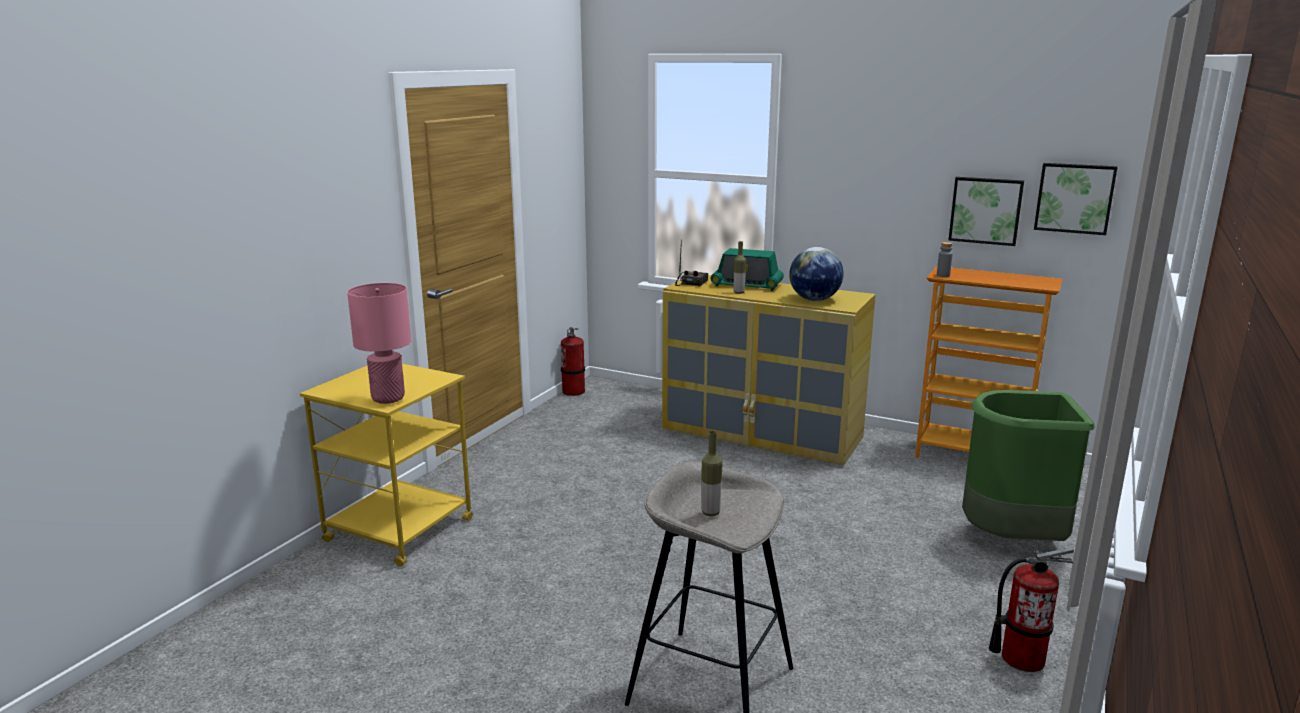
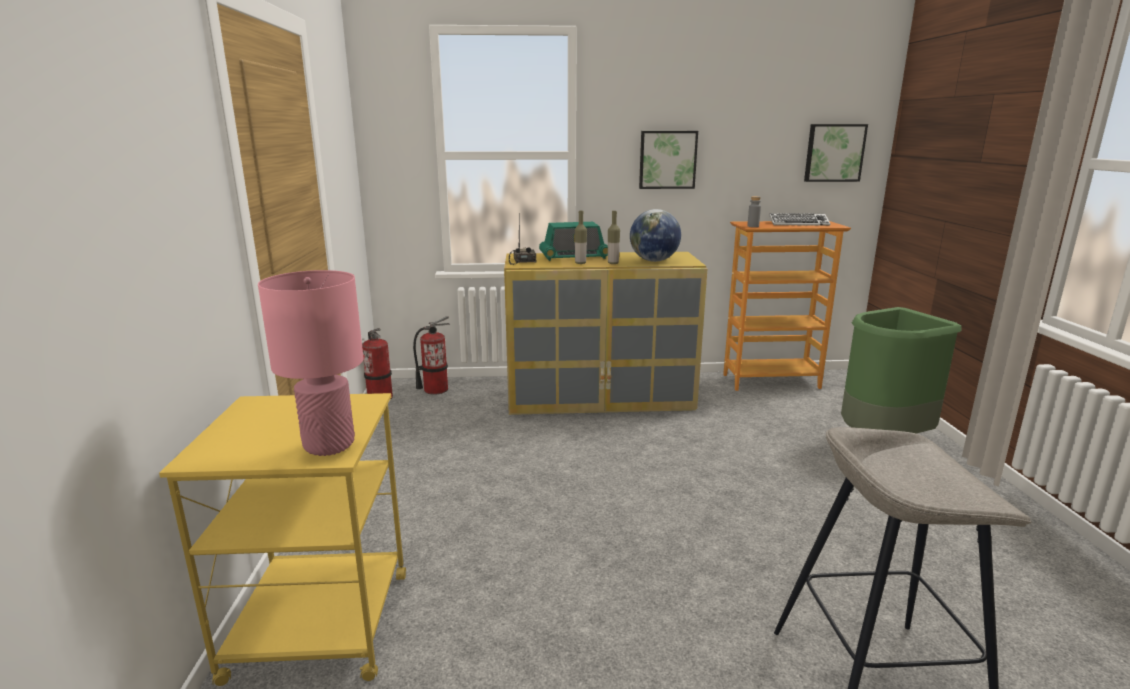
camera: 30 degrees left, 0 degrees up
(710, 512) = (913, 485): bottle -> bottle (613, 263)
(986, 210) = (766, 169): picture -> picture (667, 159)
(1008, 278) = (798, 223): none -> keyboard
(1022, 658) = (1024, 539): fire extinguisher -> fire extinguisher (435, 390)

